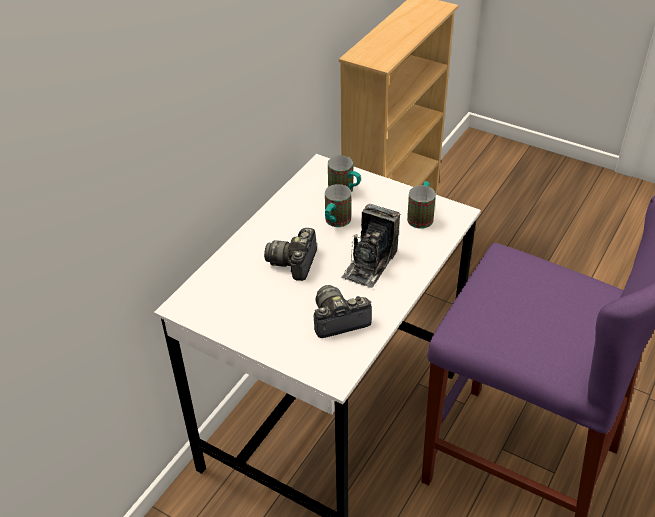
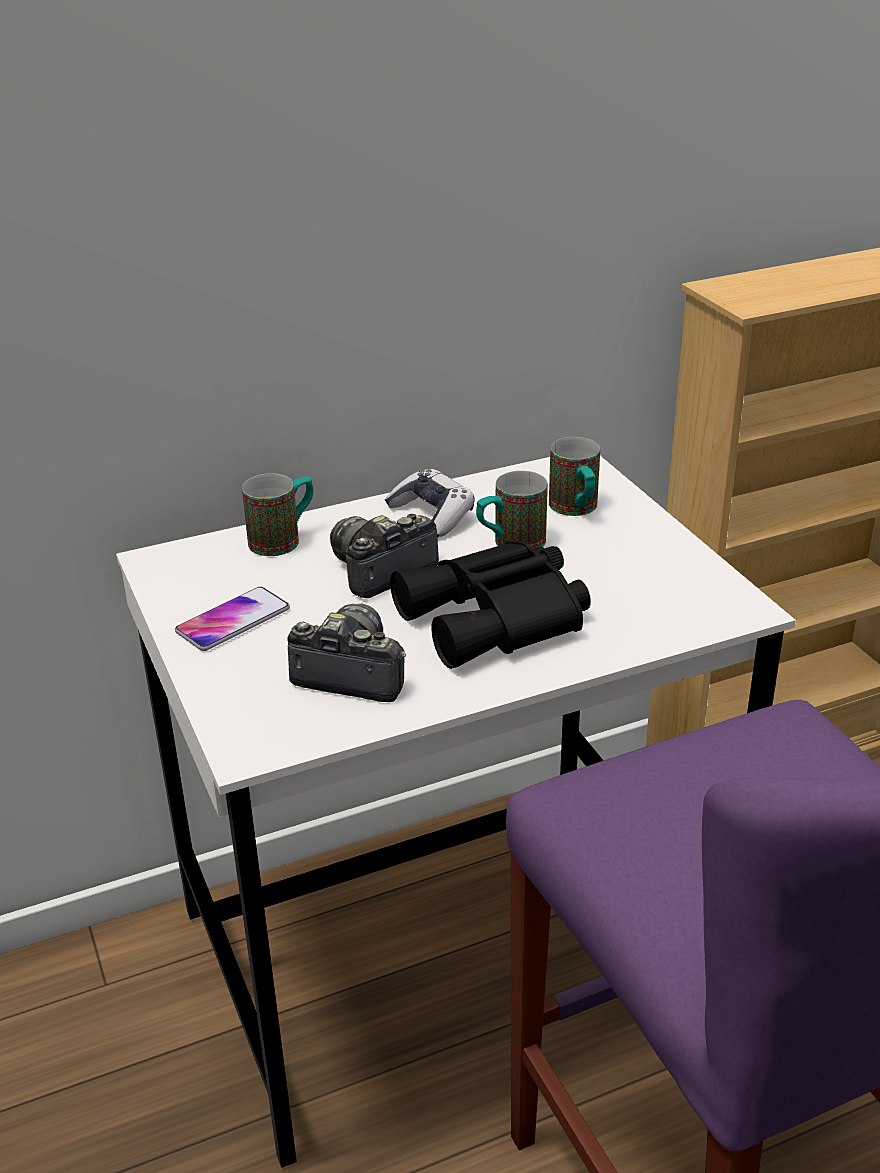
camera: 35 degrees right, 10 degrees down
(256, 320) = (233, 620): none -> phone
(284, 221) = (432, 515): none -> game controller
(370, 263) = (497, 619): camera -> black binoculars
(421, 216) = (668, 588): mug -> mug (283, 539)

